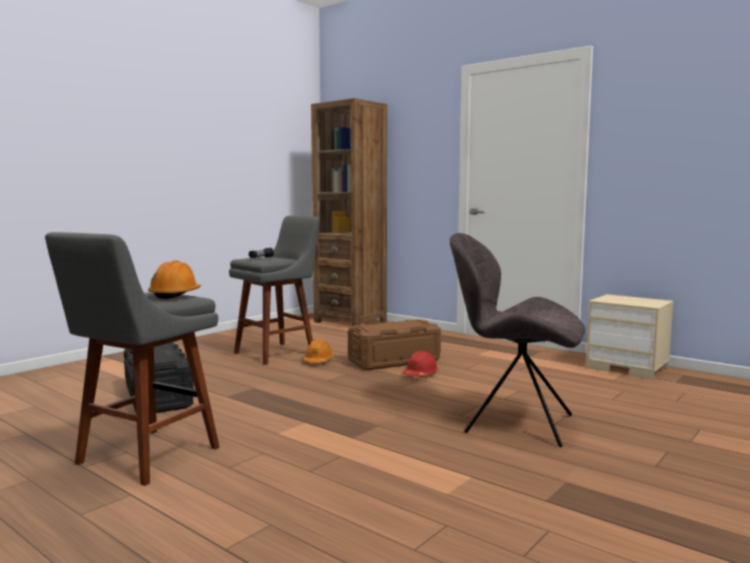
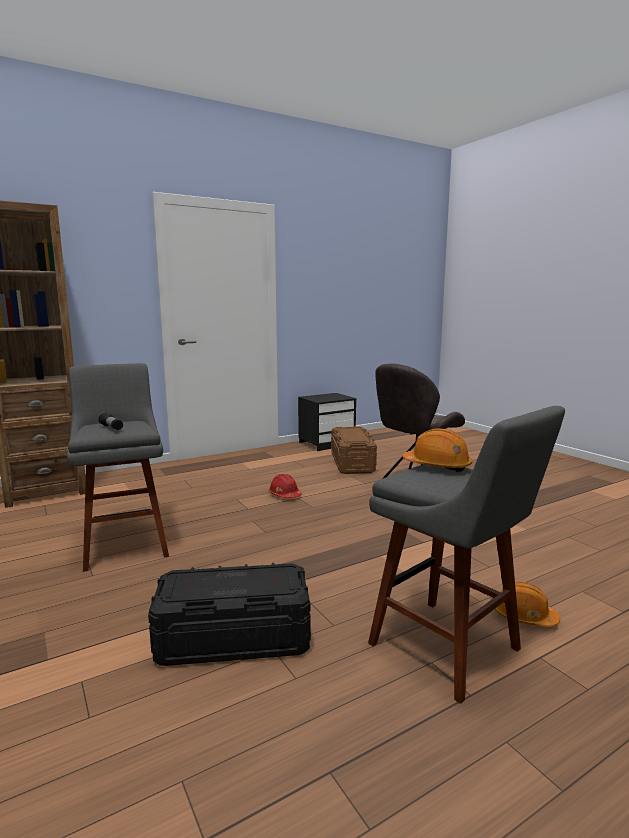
camera: 70 degrees left, 5 degrees up
(318, 361) = (190, 527): orange hard hat -> orange hard hat (524, 617)
(394, 361) = (232, 497): brown storage box -> brown storage box (352, 462)
(628, 368) = (327, 443): beige nightstand -> black nightstand

